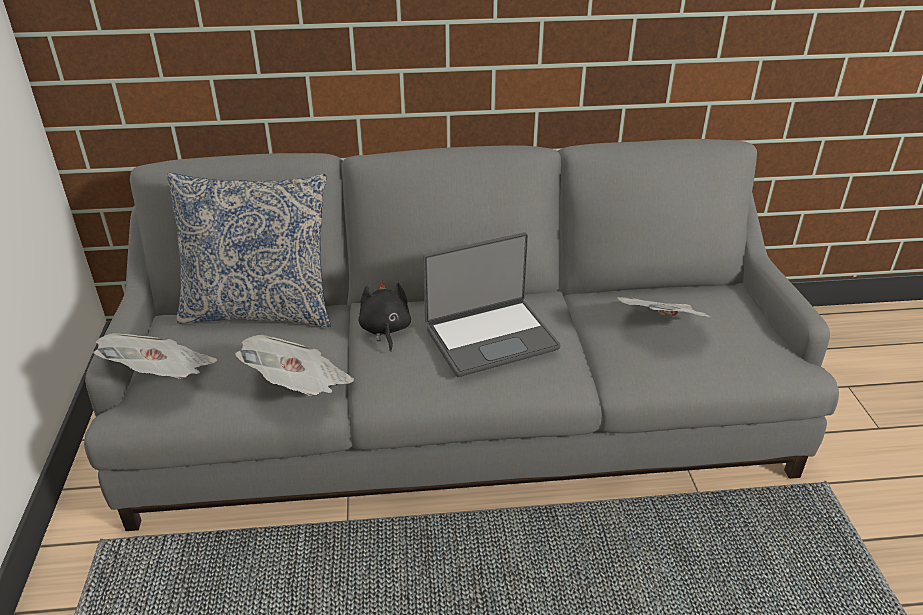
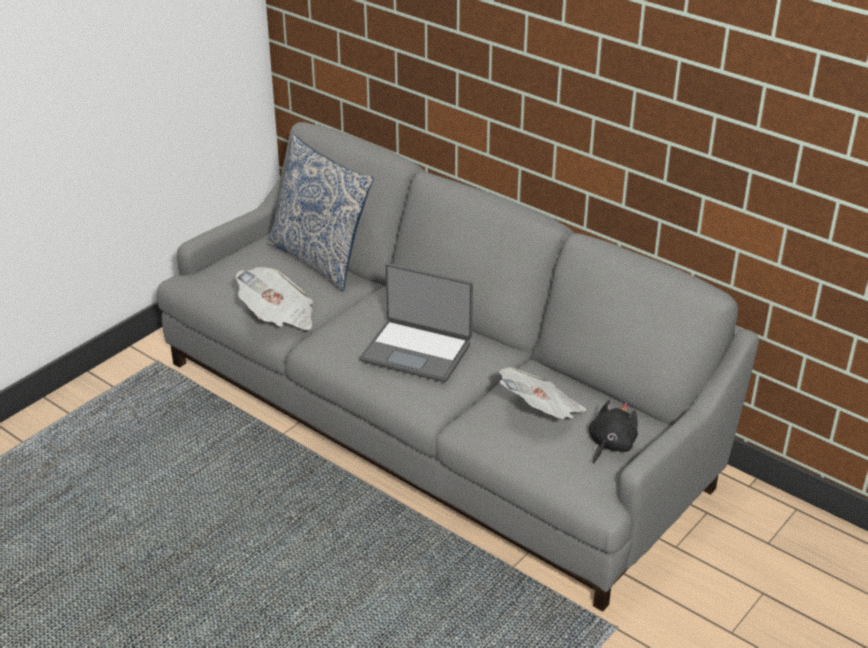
camera: 45 degrees right, 0 degrees up
(163, 376) = (221, 270): newspaper -> none
(385, 330) = (368, 311): black plush toy -> black plush toy (610, 445)

